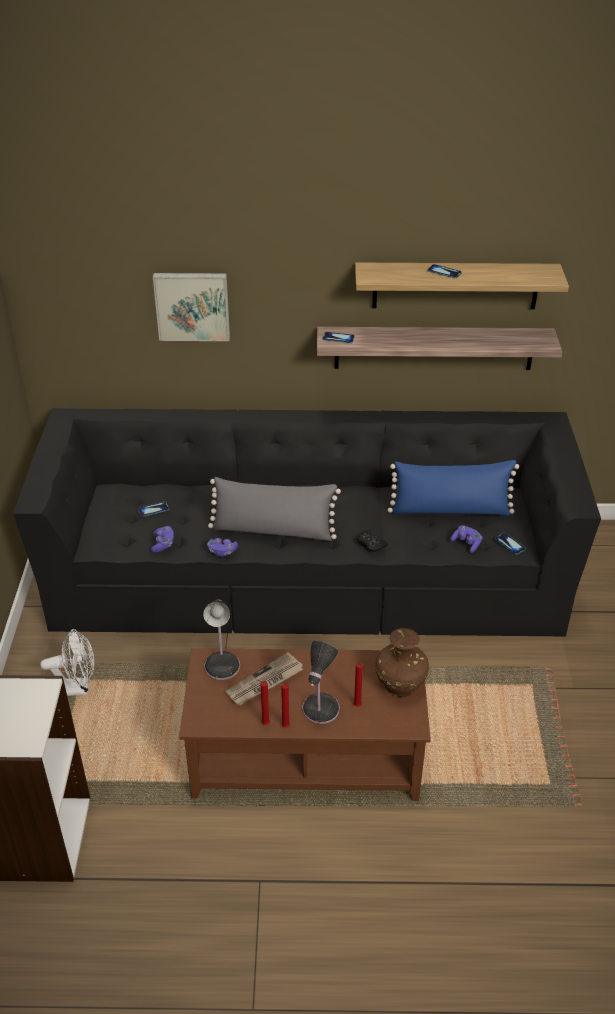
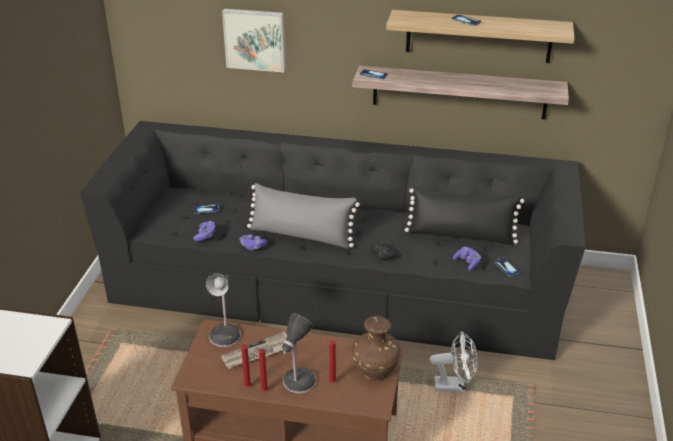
camera: 10 degrees right, 5 degrees down
(77, 688) = (117, 349): white fan -> white fan (454, 386)
(450, 510) = (461, 235): blue pillow -> black pillow

